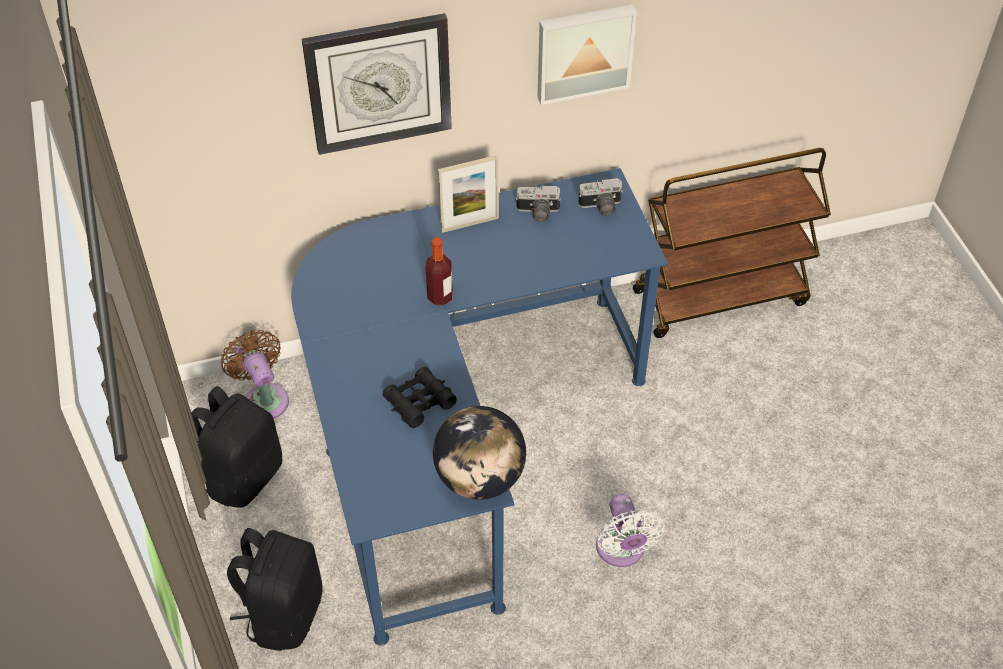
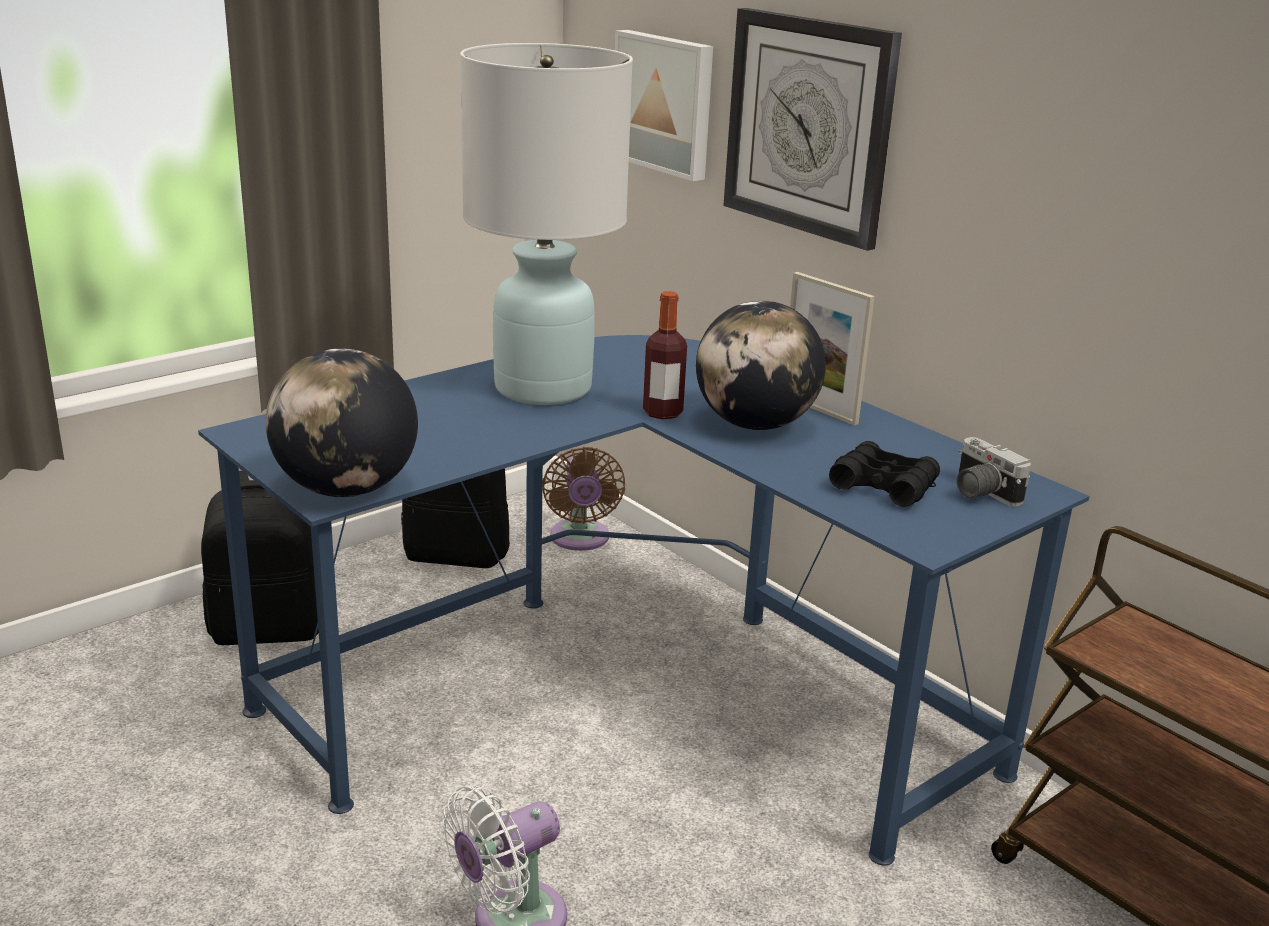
camera: 65 degrees right, 25 degrees down
(264, 398) = (580, 539): brown fan -> brown fan turned 135 degrees clockwise
(372, 343) = (543, 388): none -> white table lamp
(419, 402) = (462, 430): black binoculars -> black binoculars (883, 486)
(477, 261) = (755, 424): none -> globe
(537, 213) = (901, 449): camera -> none
(584, 51) = (1079, 204): picture -> picture (665, 103)

